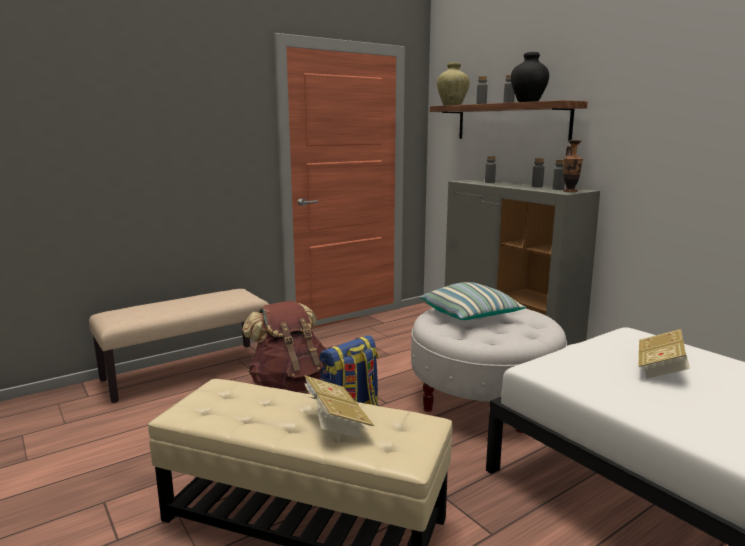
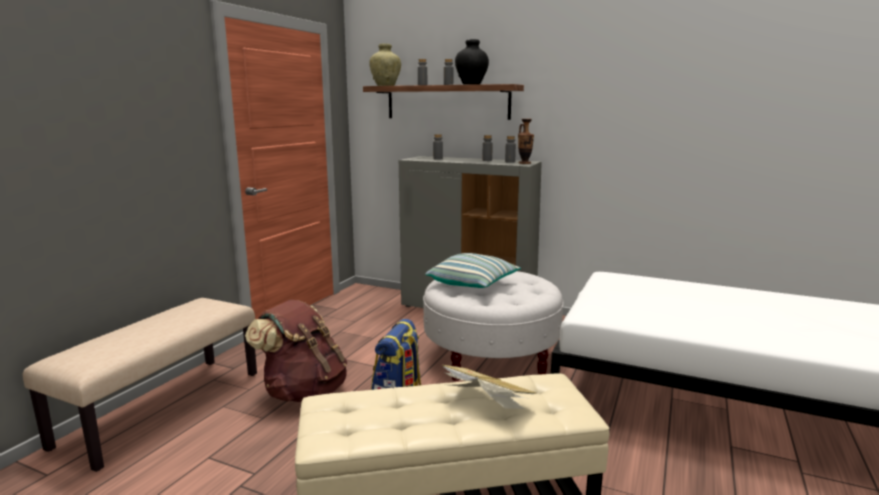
camera: 30 degrees left, 0 degrees up
(660, 368) = (657, 297): book -> none

